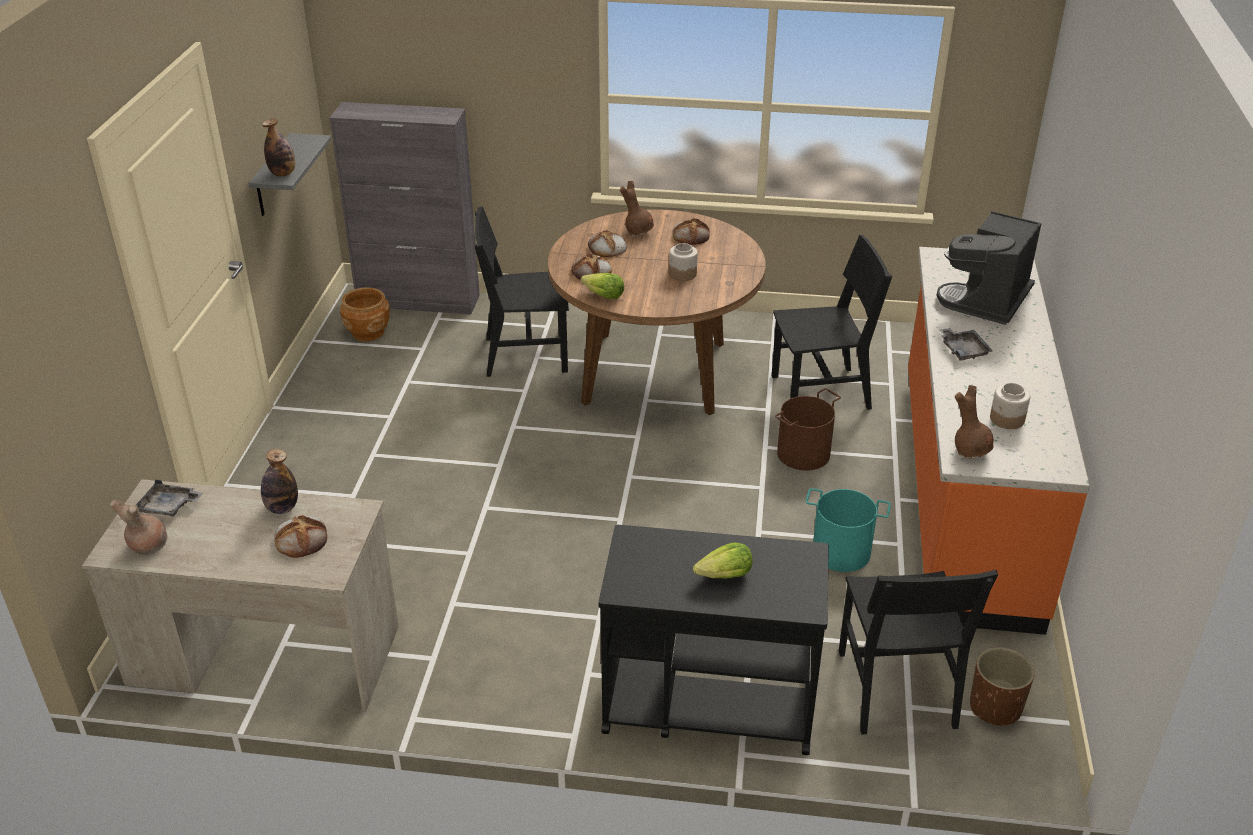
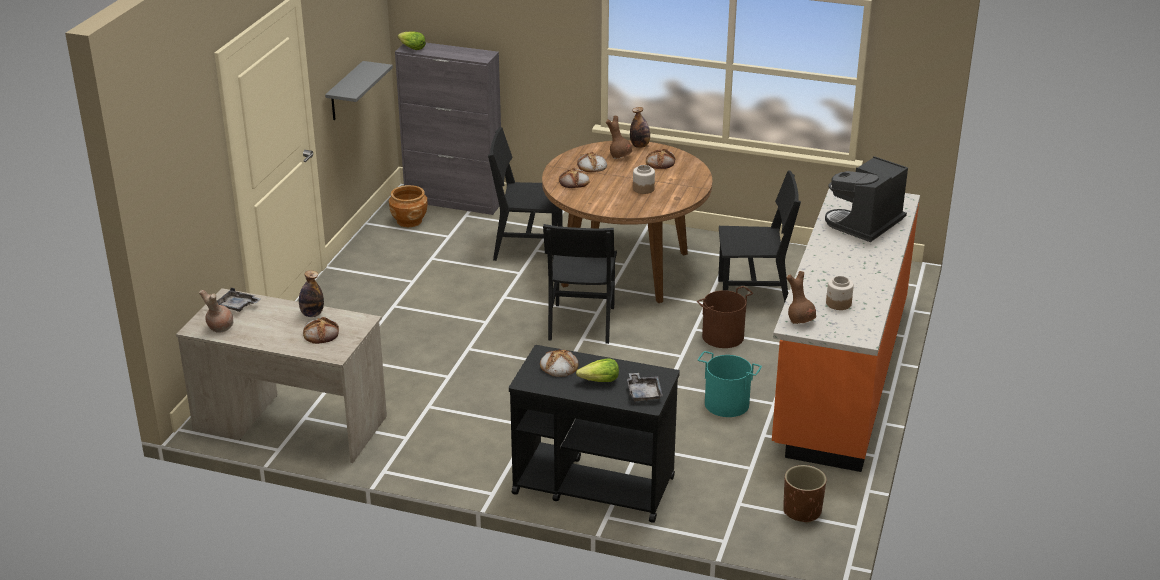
camera: 10 degrees right, 5 degrees down
(283, 174) = (351, 90): bottle -> bottle (640, 146)
(603, 296) = (577, 199): lettuce -> lettuce (411, 48)
(659, 557) = (558, 366): none -> bread
(895, 688) = (733, 492): black chair -> black chair (581, 323)
(963, 350) = (829, 256): grey tray -> grey tray (644, 392)

